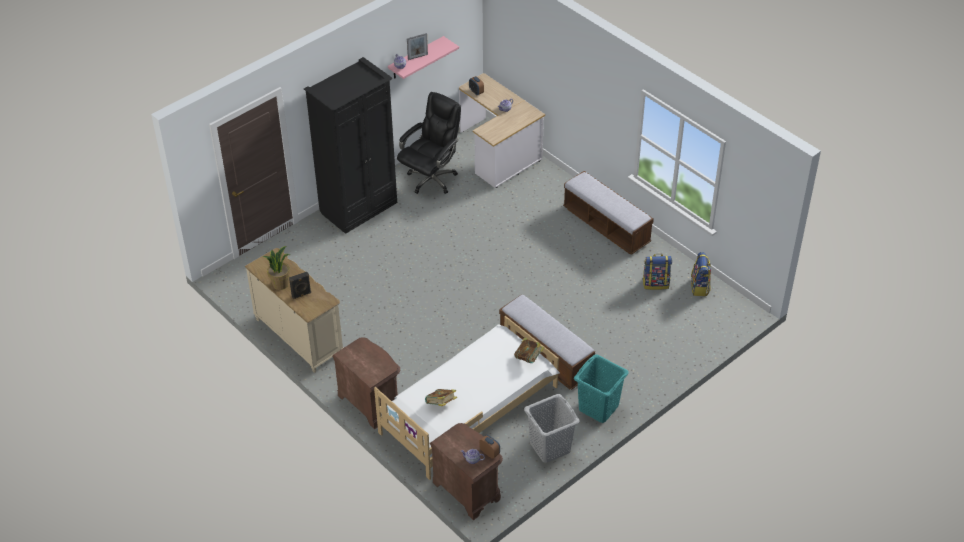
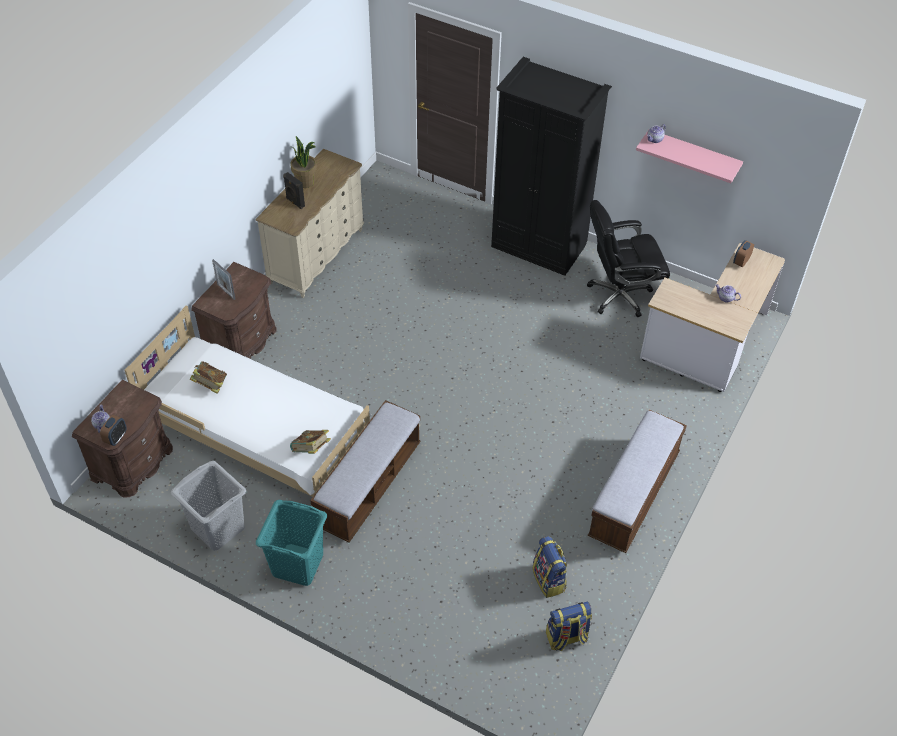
camera: 70 degrees right, 5 degrees up
(417, 57) = (683, 149): picture frame -> picture frame (226, 291)
(431, 180) = (621, 295): black office chair -> black office chair turned 150 degrees clockwise

